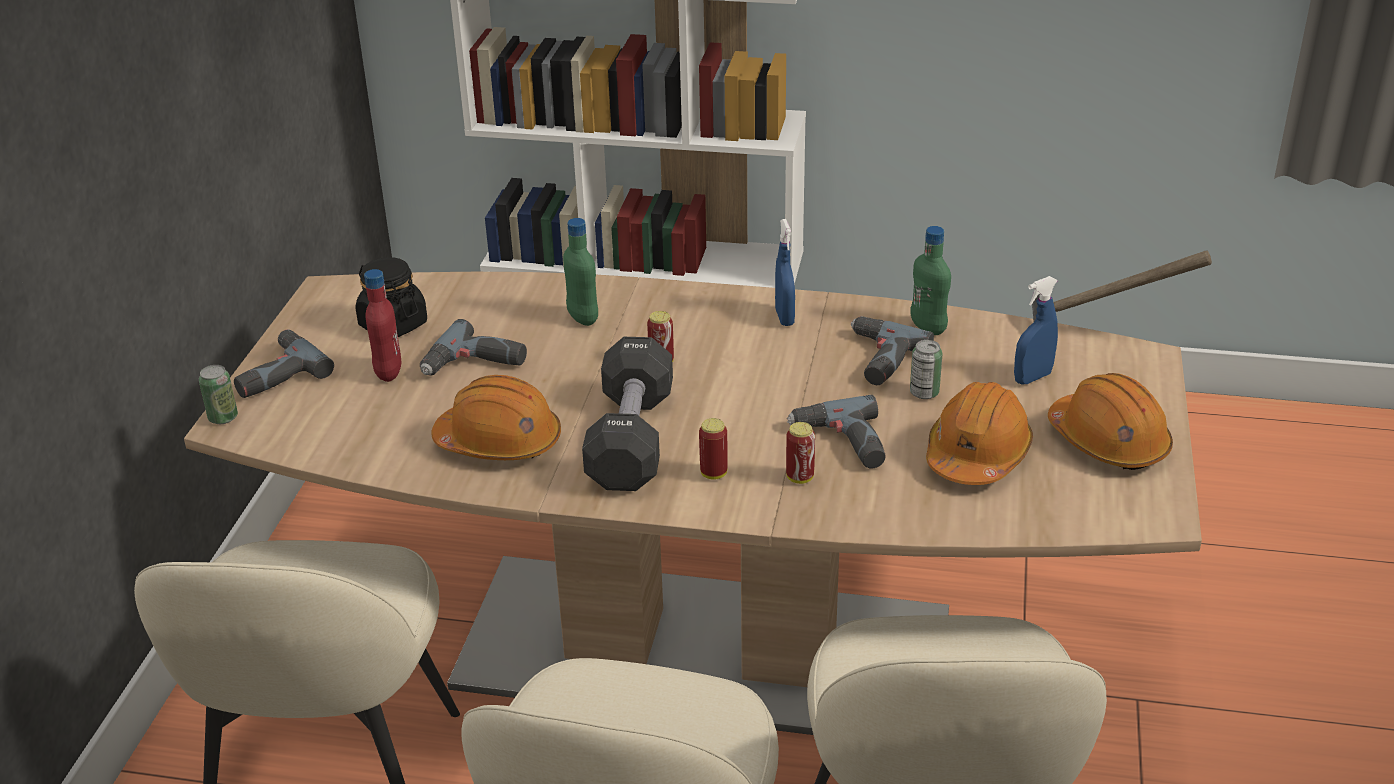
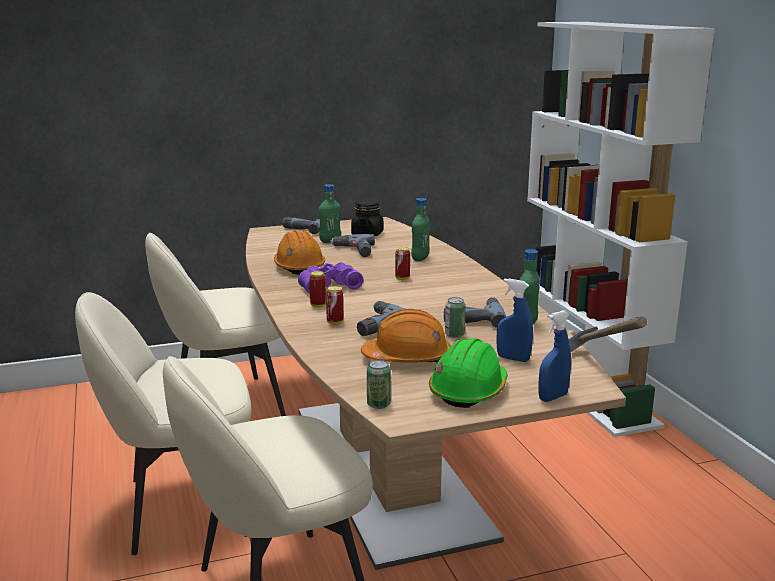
camera: 60 degrees right, 15 degrees down
(223, 418) = (268, 229): can -> can (378, 404)
(388, 372) = (330, 241): red bottle -> green bottle
(631, 439) = (328, 286): black dumbbell -> purple binoculars
(784, 317) = (483, 292): blue spray bottle -> blue spray bottle (553, 397)
(1108, 442) = (468, 391): orange hard hat -> green hard hat

